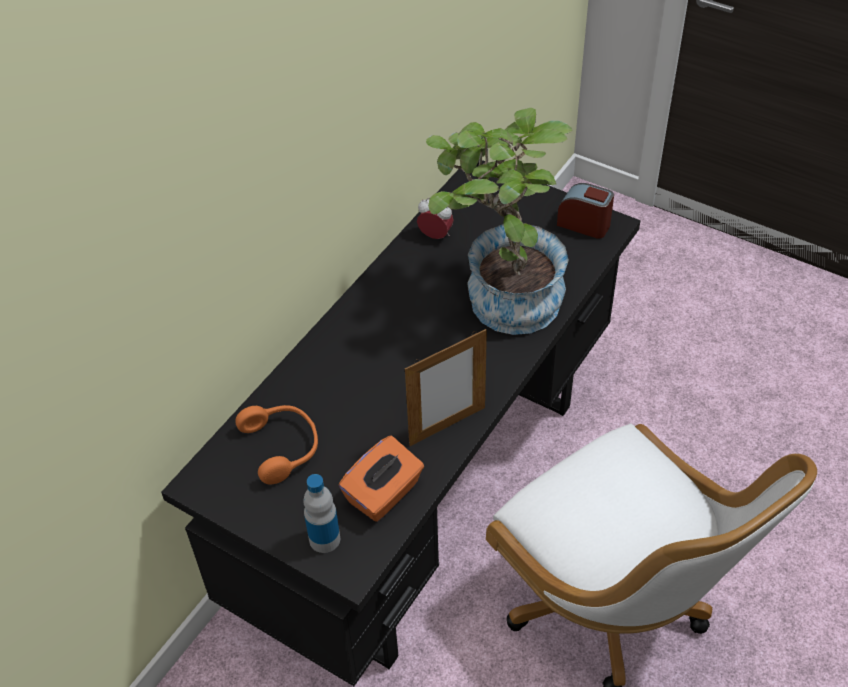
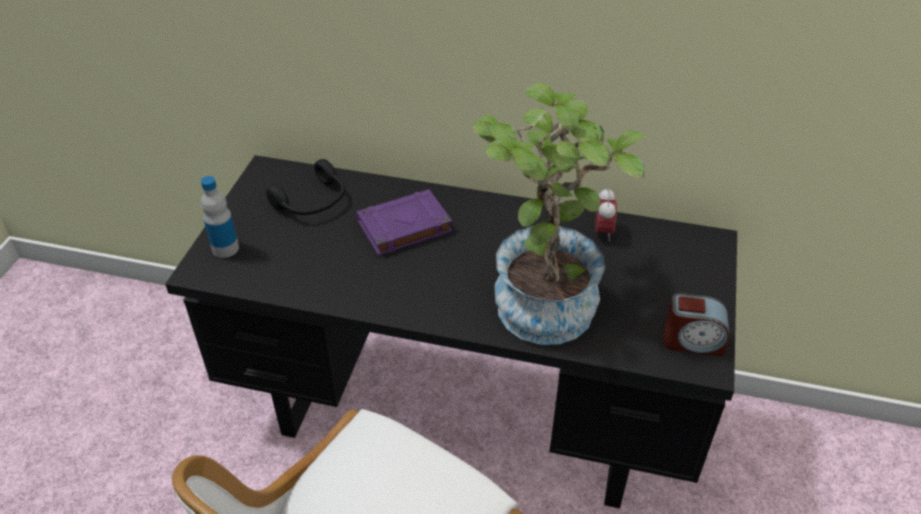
camera: 70 degrees right, 5 degrees down
(283, 447) = (313, 202): orange headphones -> black headphones
(362, 377) = (403, 227): none -> purple book
(384, 494) = (278, 271): orange tissue box -> none
(447, 426) = (365, 294): picture frame -> none
(584, 224) = (692, 341): alarm clock -> alarm clock turned 90 degrees clockwise

